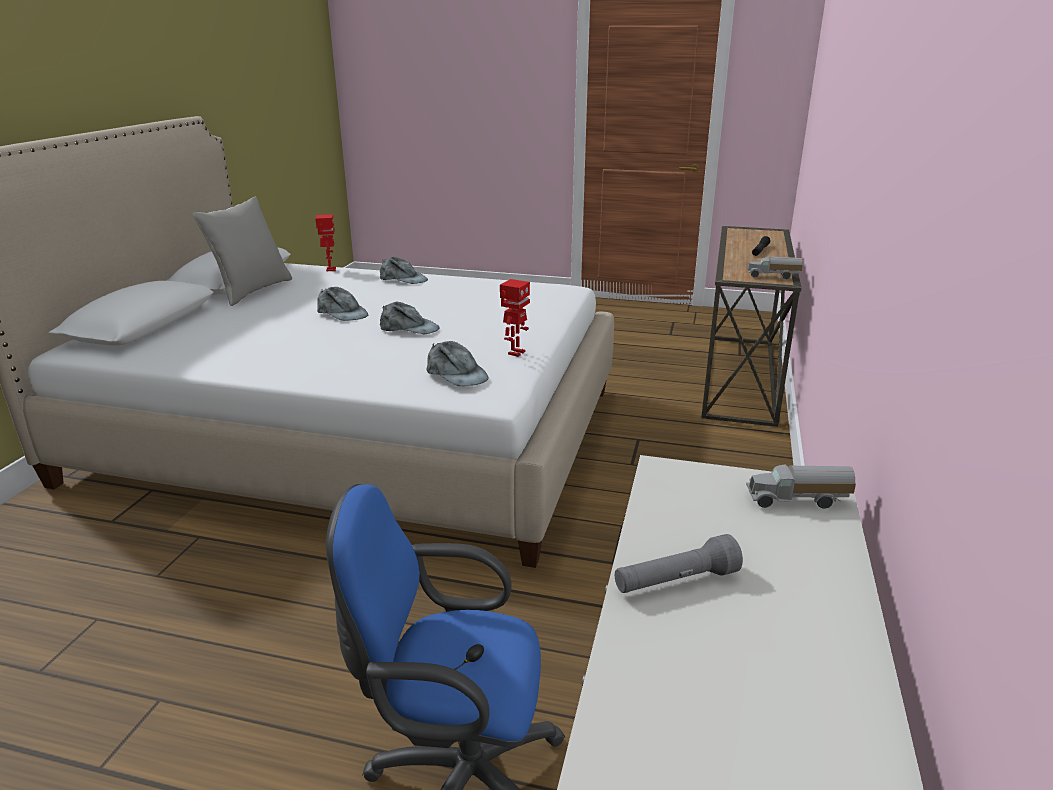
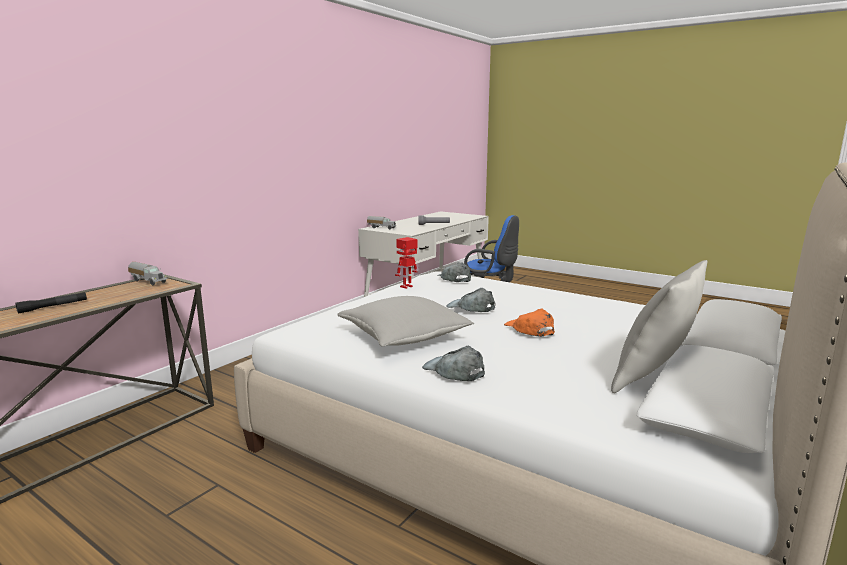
camera: 160 degrees left, 10 degrees down
(330, 269) = (560, 412): toy robot -> none
(342, 313) = (529, 329): grey cap -> orange cap
(459, 295) = (404, 337): none -> grey pillow

